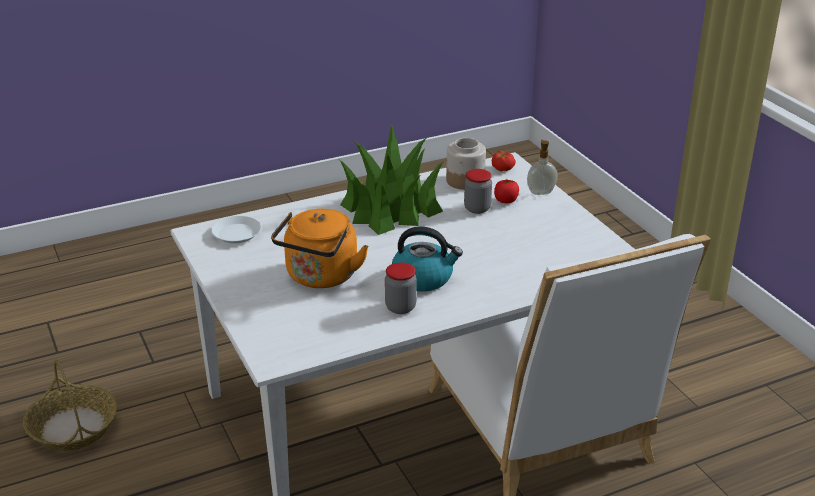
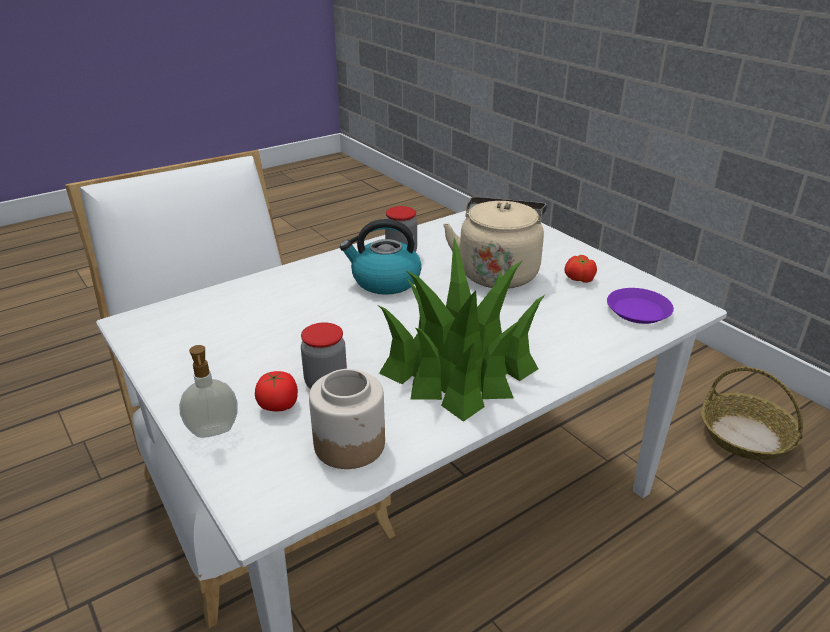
camera: 170 degrees right, 0 degrees up
(236, 234) = (638, 310): white plate -> purple plate
(320, 277) = (498, 272): orange kettle -> beige kettle
(503, 168) = (275, 490): tomato -> tomato (579, 278)

